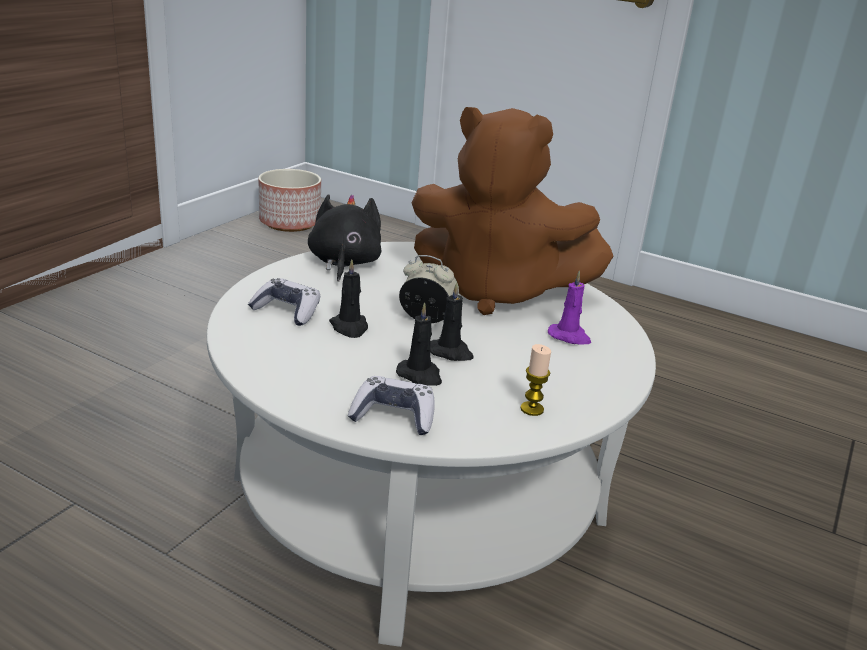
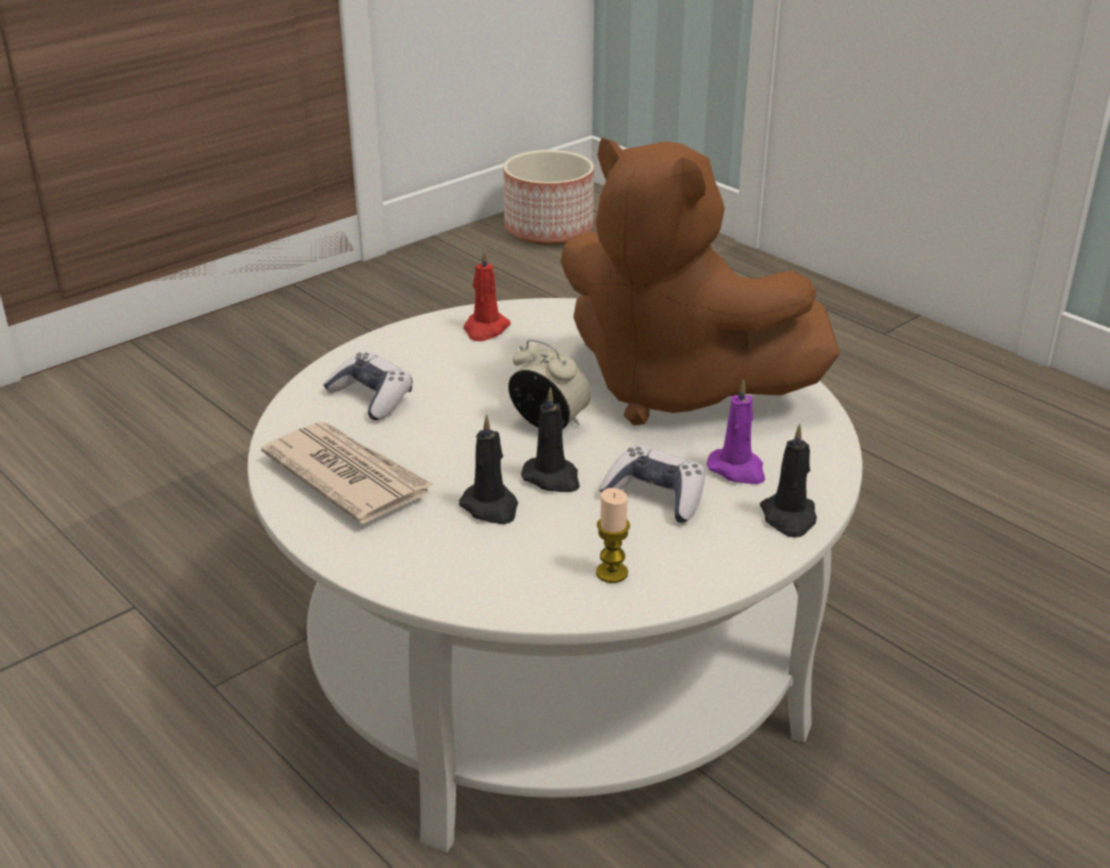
camera: 20 degrees right, 5 degrees up
(300, 364) = (347, 476): none -> newspaper
(344, 263) = (485, 329): black plush toy -> red candle
(349, 327) = (438, 428): black candle -> black candle (789, 518)
(393, 416) = (423, 561): game controller -> game controller (655, 496)

